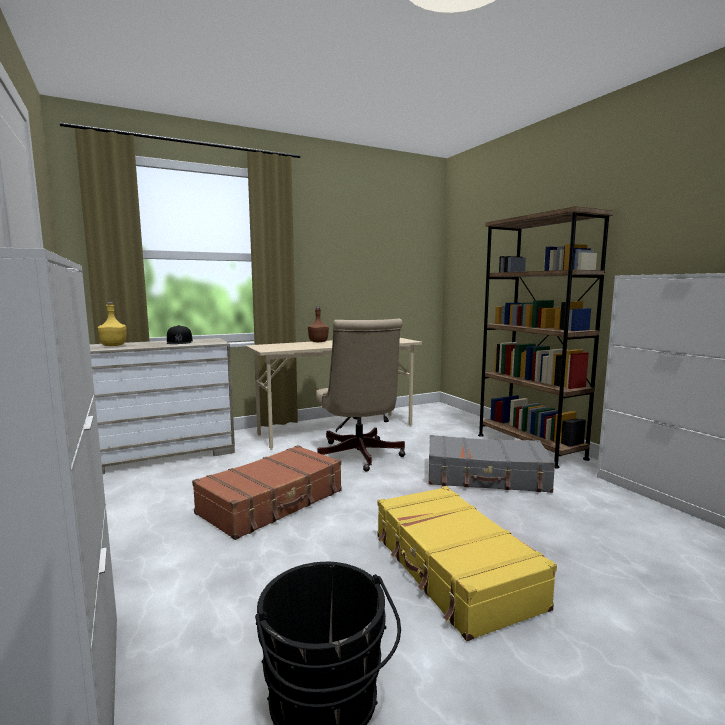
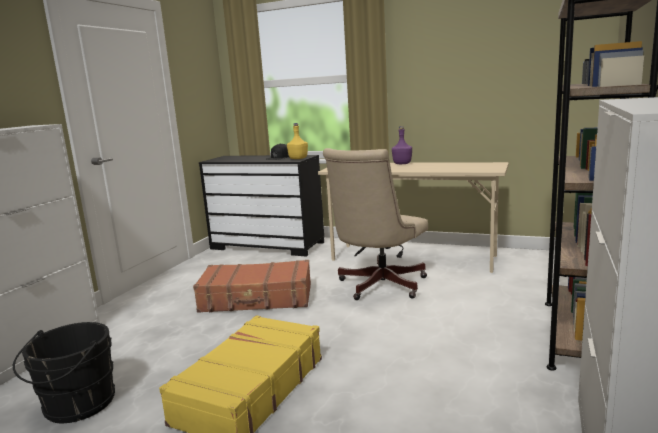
camera: 50 degrees right, 5 degrees up
(114, 345) = (237, 158): yellow bottle -> yellow bottle (298, 159)
(160, 454) = (267, 245): beige dresser -> black dresser
(318, 342) = (402, 163): brown bottle -> purple bottle
(486, 476) = (444, 344): grey suitcase -> none

